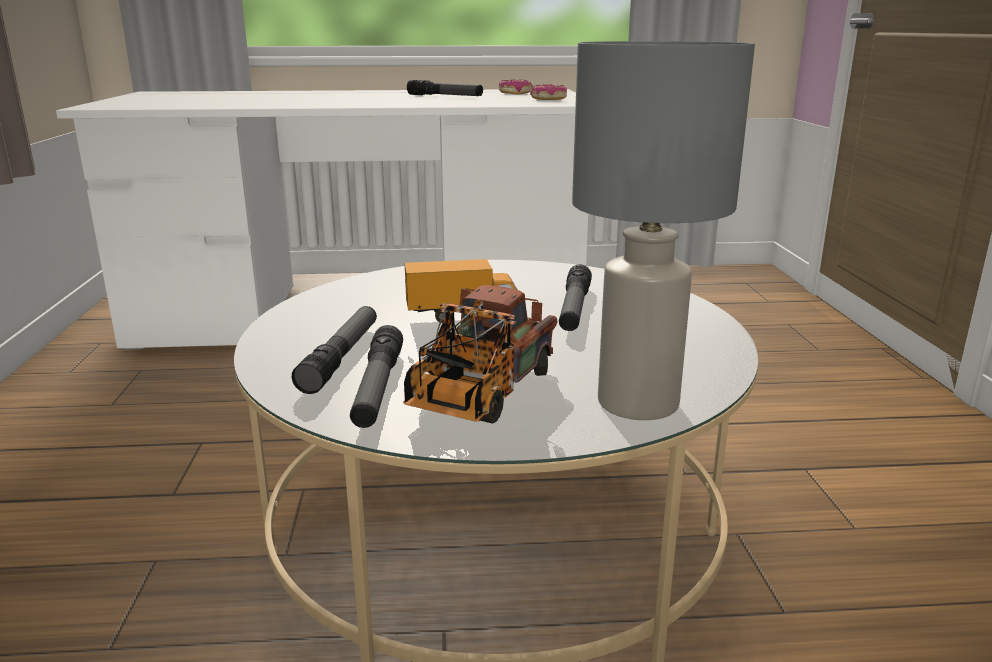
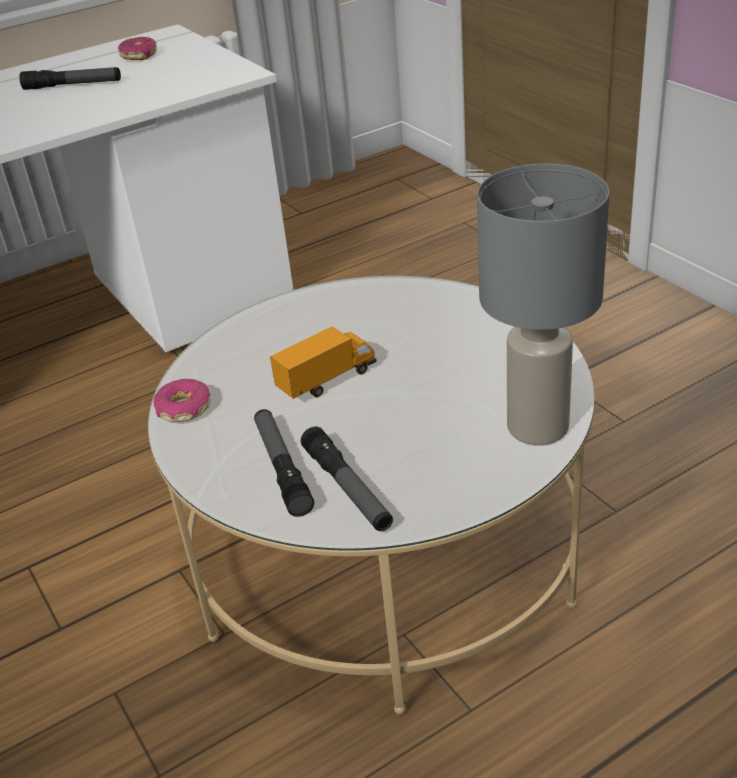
camera: 25 degrees left, 15 degrees up
(477, 397) = (427, 466): toy truck -> none
(548, 99) = (199, 69): donut -> donut (184, 409)
(574, 309) = (406, 339): flashlight -> none

